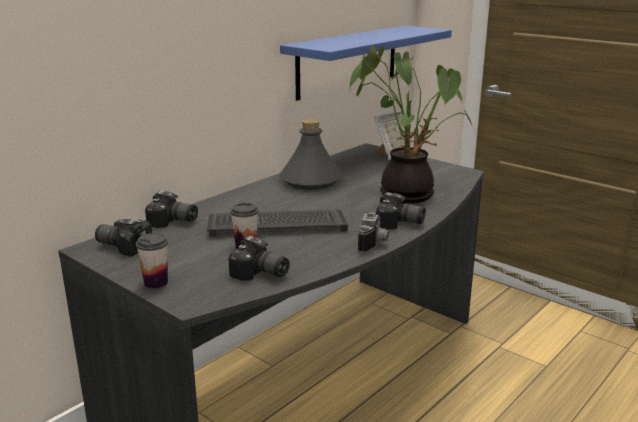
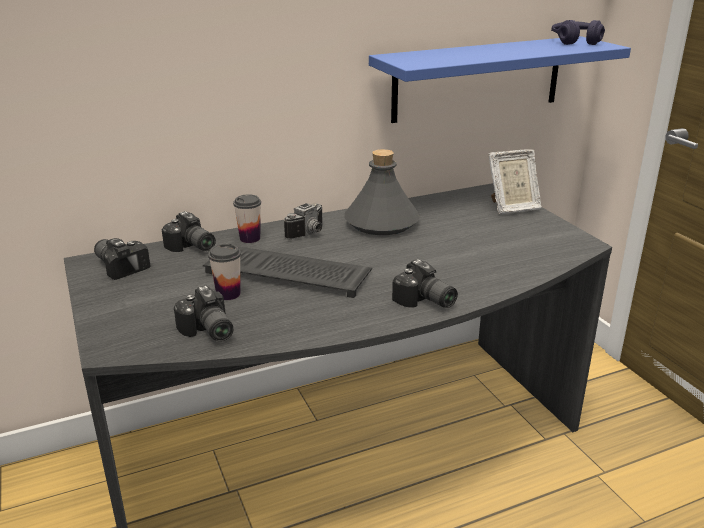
camera: 25 degrees right, 5 degrees up
(156, 282) = (104, 316): cup -> cup (250, 238)
(374, 243) = (367, 322): camera -> camera (309, 234)
(407, 193) = (477, 261): potted plant -> none
(410, 28) = (576, 41): none -> purple headphones

